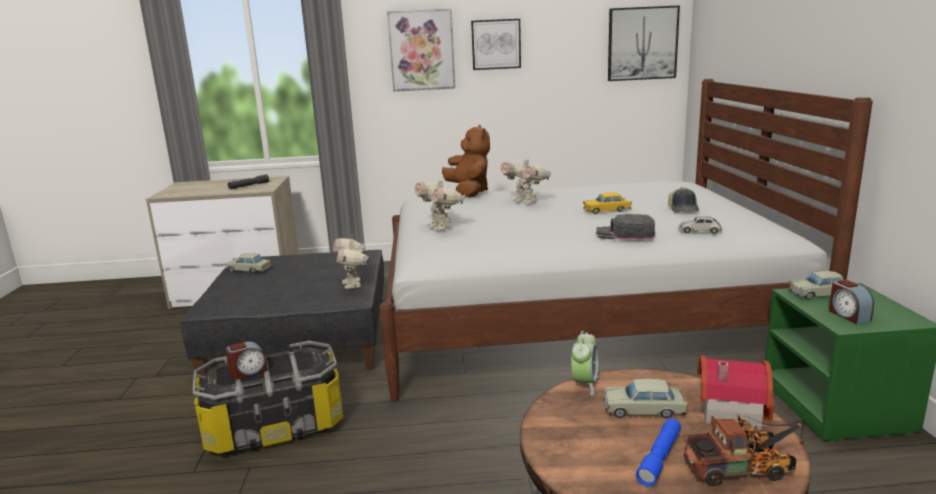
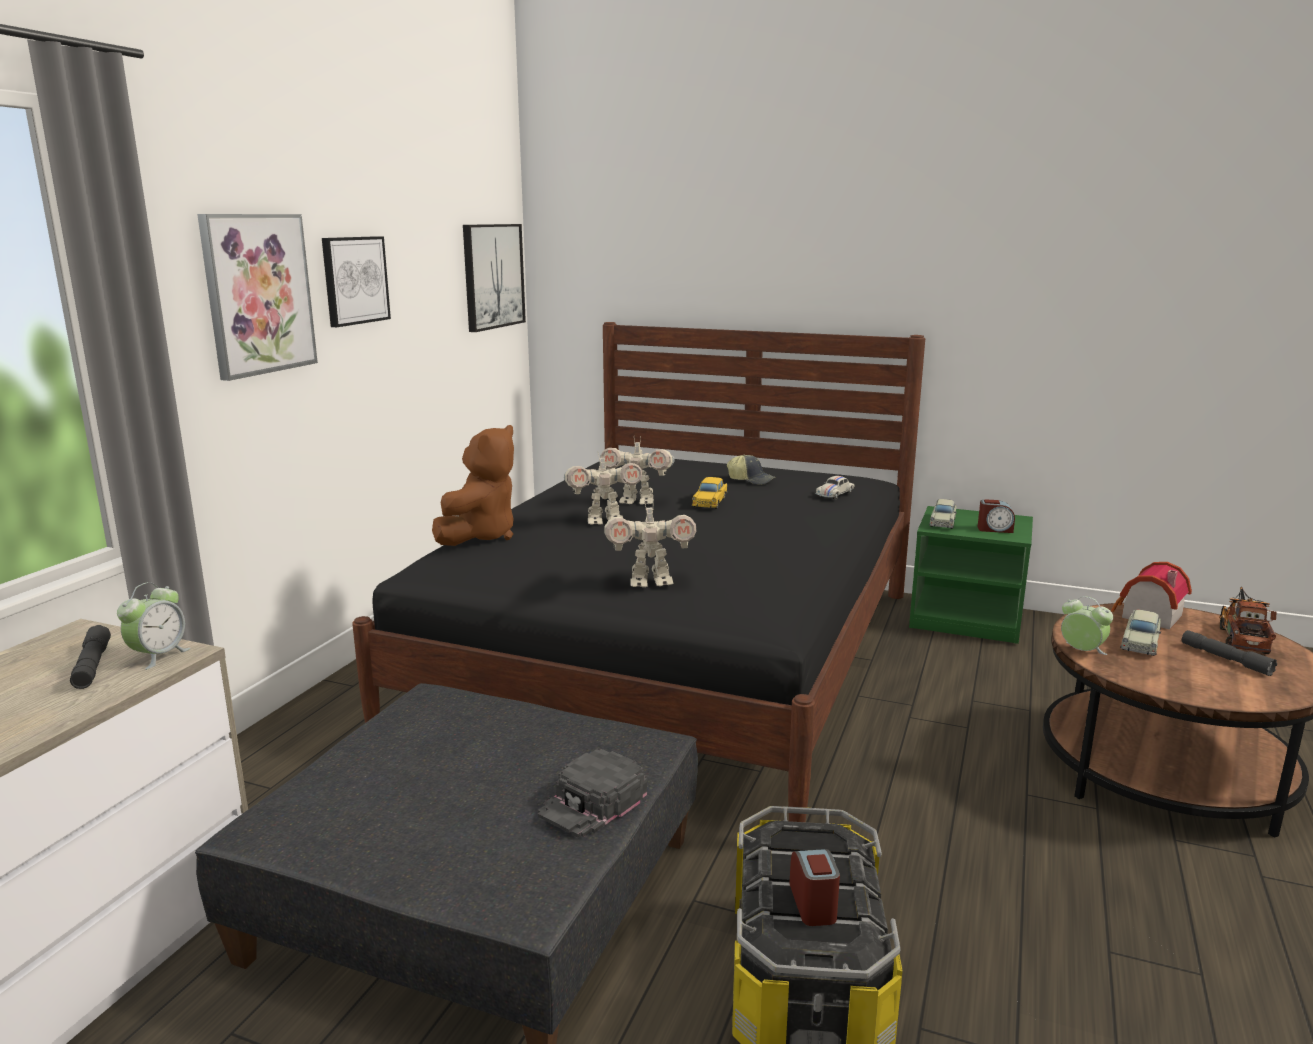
camera: 65 degrees left, 0 degrees up
(248, 270) = (334, 831): beige toy car -> none
(261, 188) = (158, 656): none -> alarm clock
(353, 284) = (589, 731): toy robot -> toy robot (637, 502)
(468, 192) = (480, 536): brown plush toy -> brown plush toy turned 105 degrees clockwise
(576, 317) = (677, 659): white bed -> black bed
(625, 234) = (812, 517): black cap -> black cap (593, 803)
(659, 458) = (1225, 659): blue flashlight -> grey flashlight

